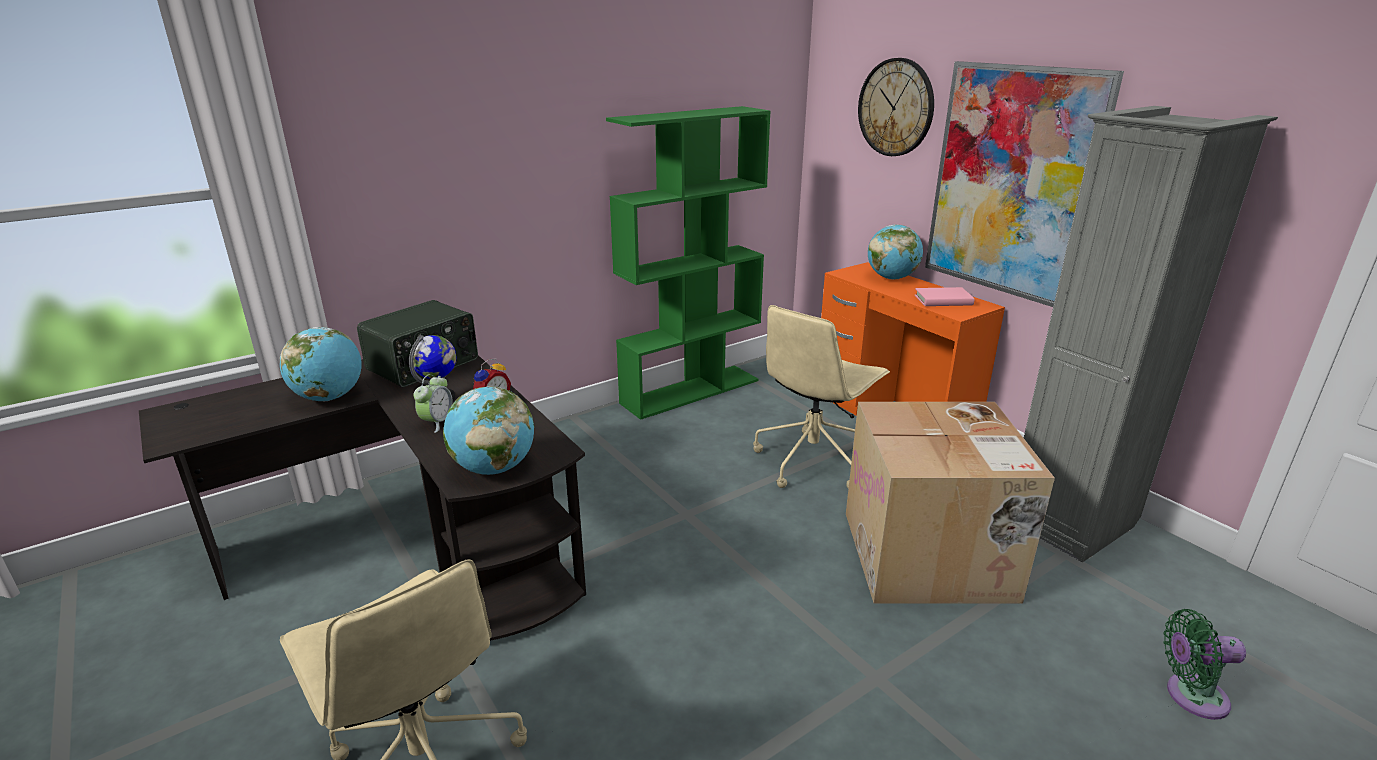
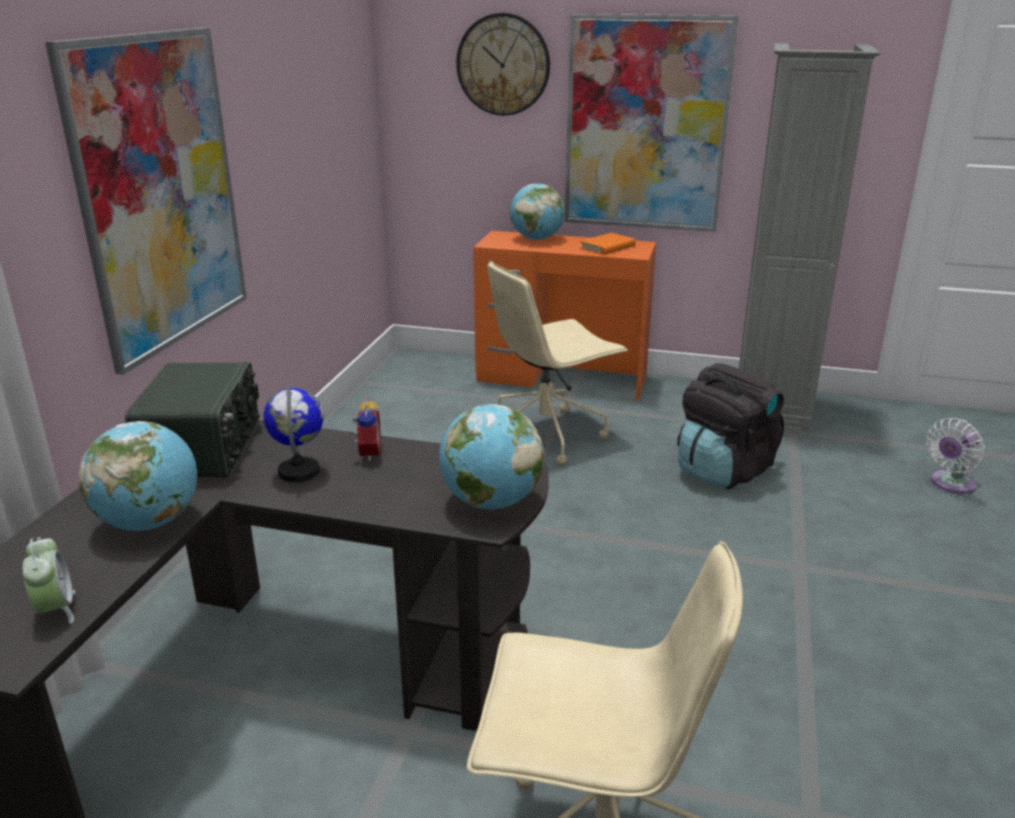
camera: 40 degrees left, 0 degrees up
(437, 423) = (346, 492): alarm clock -> alarm clock (56, 609)
(491, 181) = (160, 193): none -> picture
(690, 391) = (354, 418): green bookcase -> none
(814, 460) = (549, 435): beige office chair -> beige office chair turned 60 degrees clockwise
(929, 556) = (723, 470): cardboard box -> black backpack
(943, 300) = (607, 247): pink book -> orange book
(1190, 696) = (950, 484): green fan -> white fan

